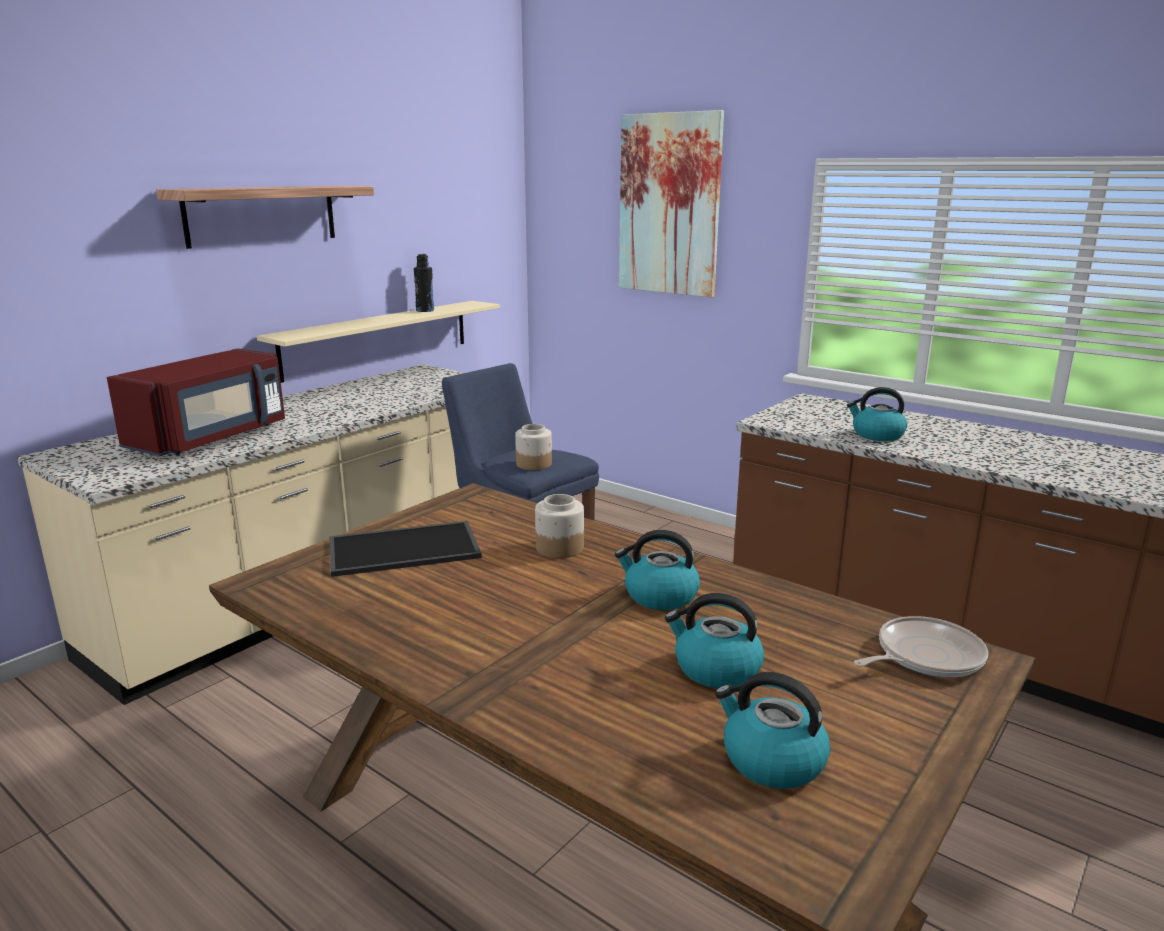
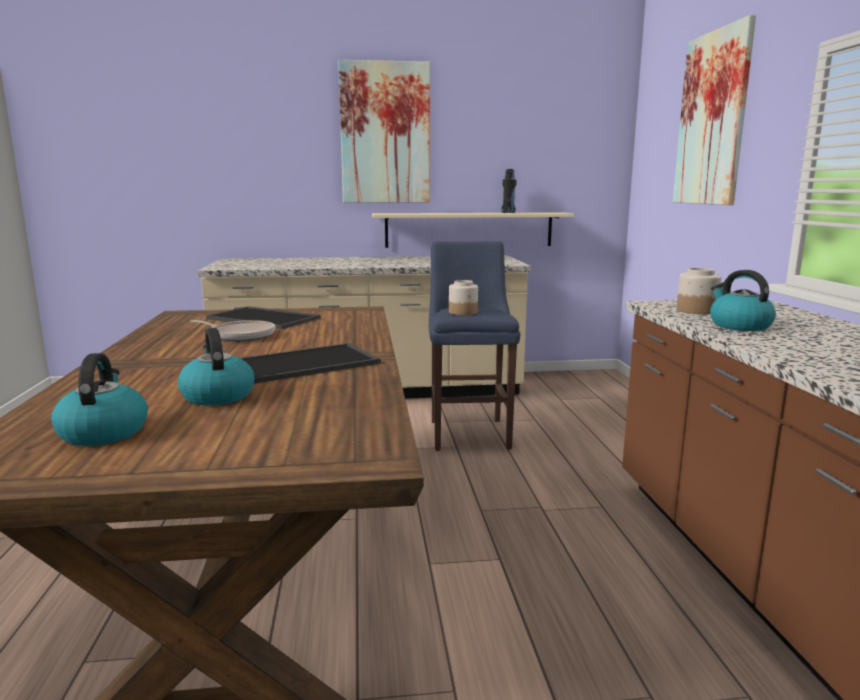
camera: 45 degrees right, 5 degrees down
(212, 437) = (300, 263): red microwave -> none
(262, 215) = (385, 133): shelf -> picture
(559, 548) = (328, 335): jar -> jar (696, 310)
(659, 596) = (303, 364): kettle -> tray
(924, 656) = (344, 440): frying pan -> frying pan (240, 335)

